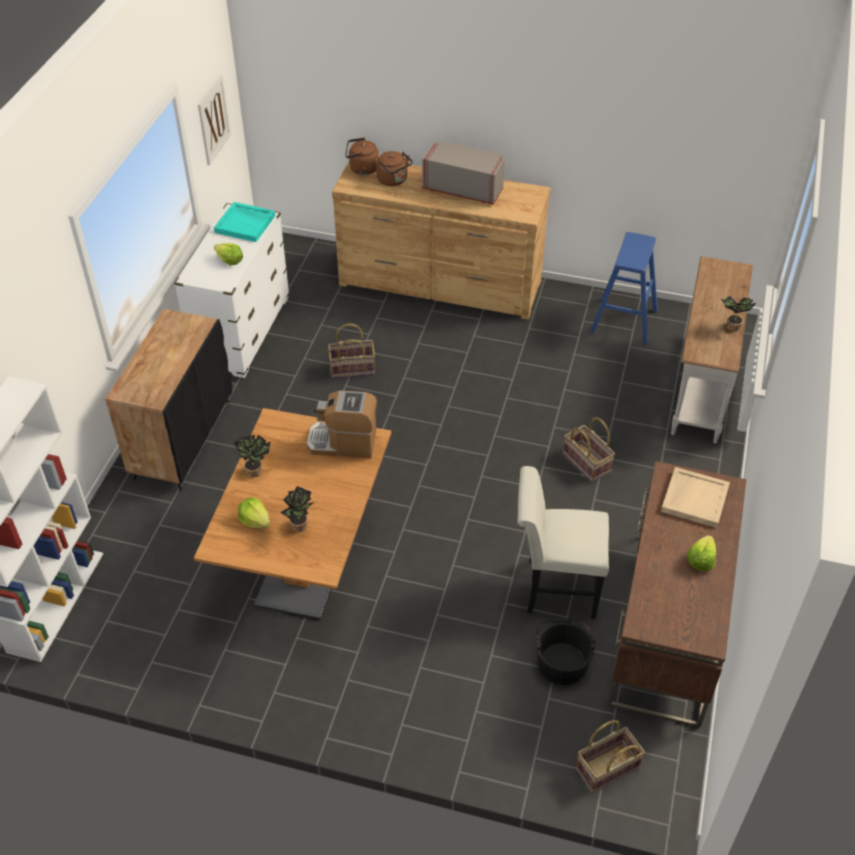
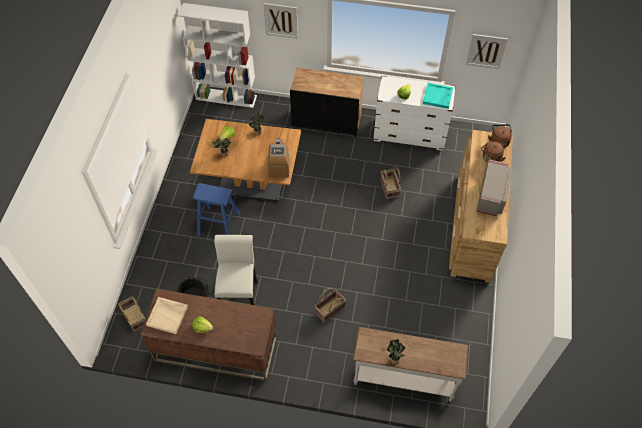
camera: 85 degrees right, 10 degrees up
(42, 343) = (281, 20): none -> picture
(624, 321) = (460, 333): blue stool -> blue stool (219, 224)
(694, 498) = (246, 327): beige tray -> beige tray (168, 316)

